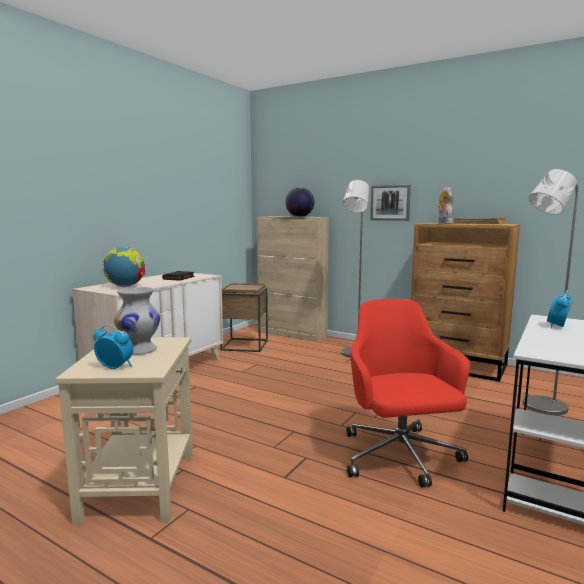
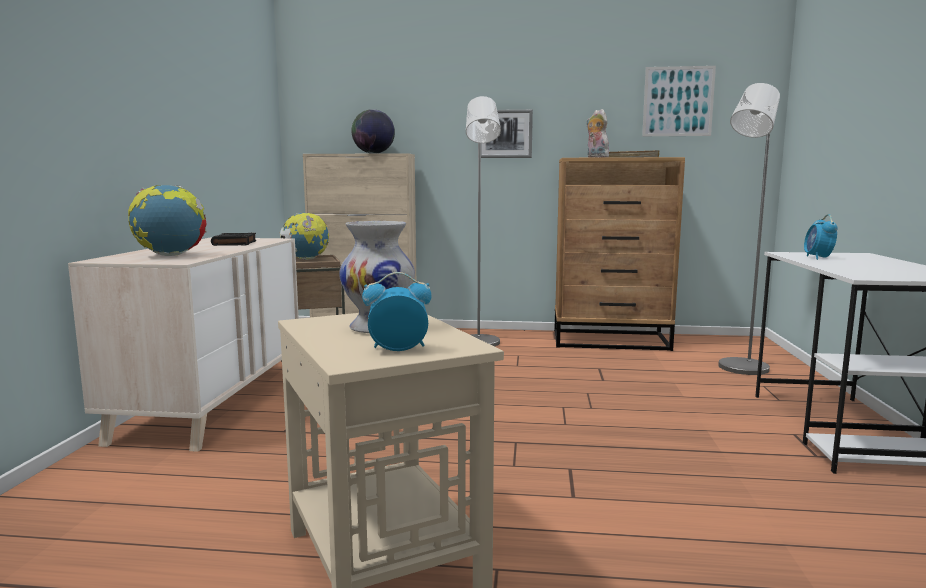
camera: 25 degrees left, 0 degrees up
(244, 286) = (306, 259): none -> globe
(400, 457) = (673, 444): red office chair -> none
(529, 176) = (678, 101): none -> picture

